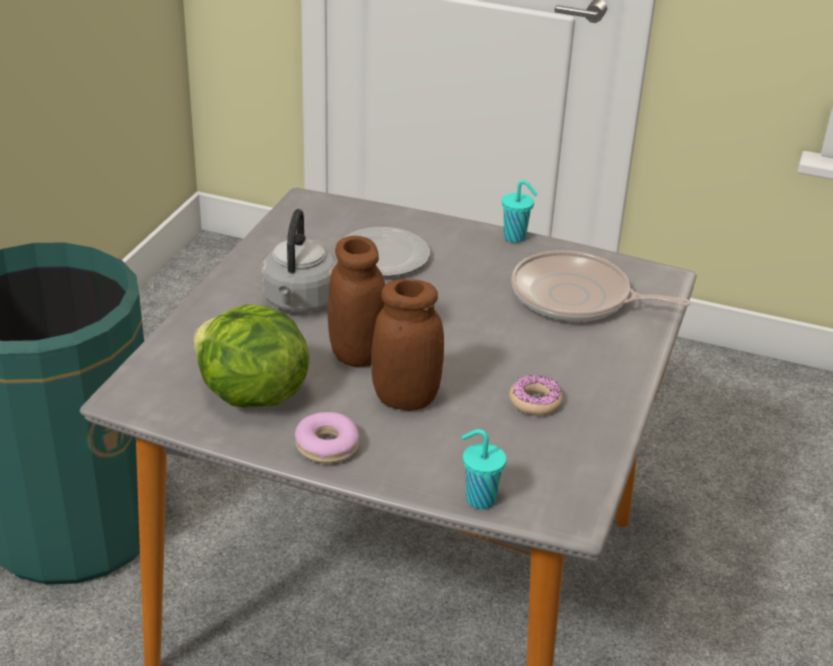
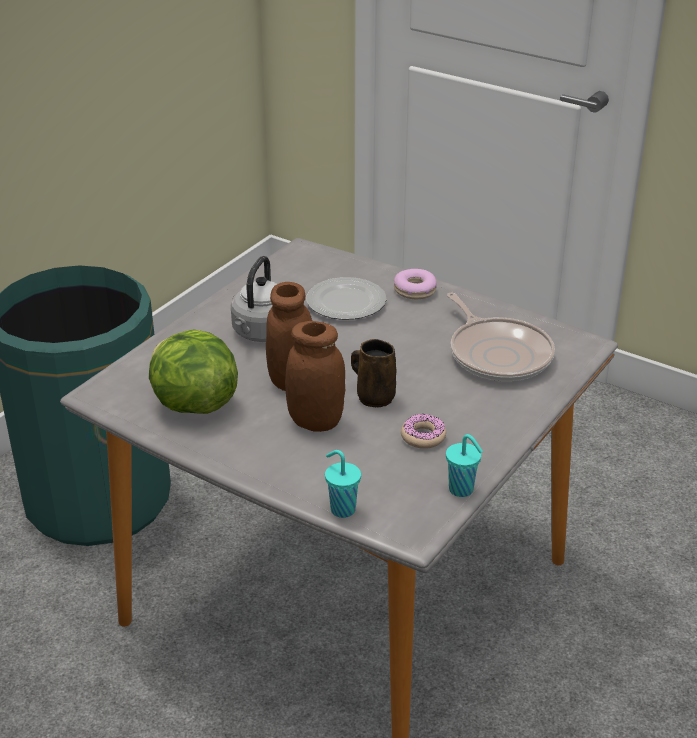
camera: 15 degrees right, 0 degrees up
(327, 446) = (237, 451): donut -> donut (415, 290)
(460, 362) = (374, 396): none -> brown mug
(516, 238) = (467, 297): turquoise cup -> turquoise cup (462, 490)
(576, 298) = (498, 354): frying pan -> frying pan turned 150 degrees counterclockwise

